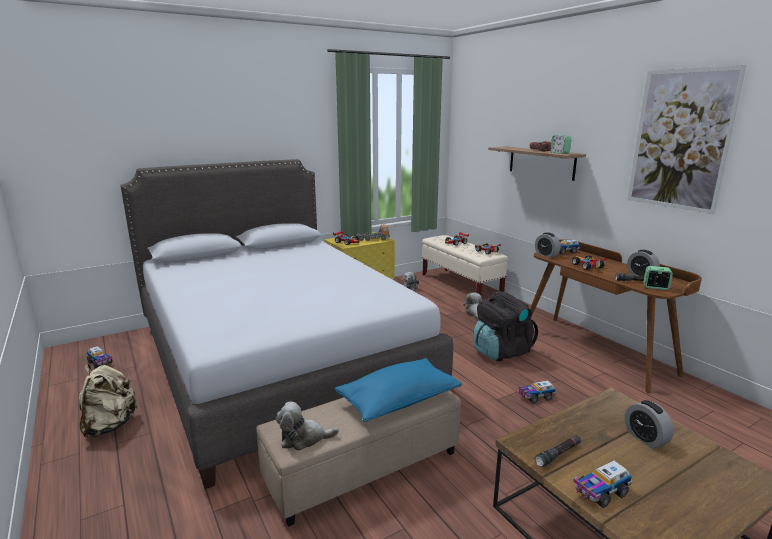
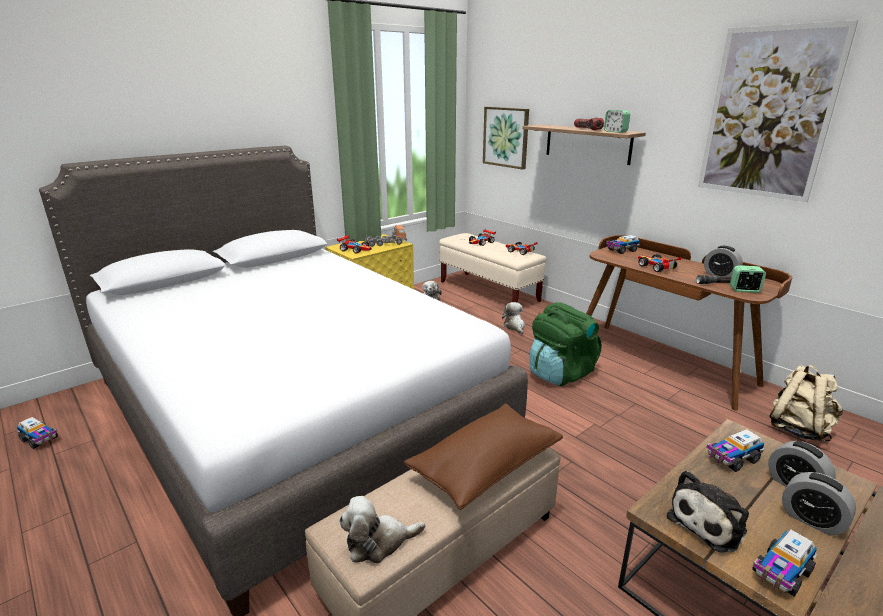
camera: 10 degrees left, 5 degrees up
(110, 425) = (72, 537): beige backpack -> beige backpack (798, 429)
(398, 401) = (485, 467): blue pillow -> brown pillow
(479, 156) = (506, 137): none -> picture
(501, 351) = (560, 373): black backpack -> green backpack
(535, 397) = (618, 429): toy truck -> toy truck (732, 458)
(546, 255) = (604, 255): alarm clock -> alarm clock (811, 520)
(558, 454) = (709, 523): black flashlight -> plush toy

